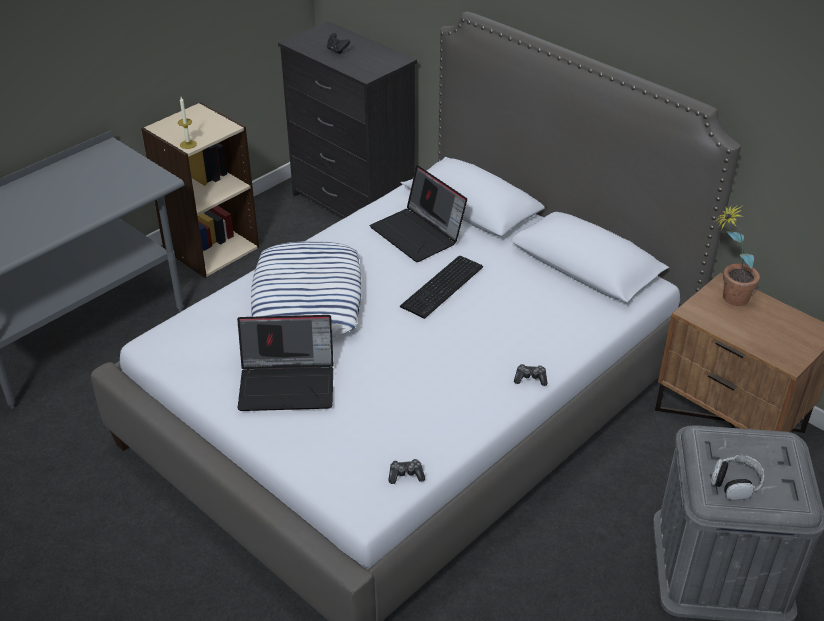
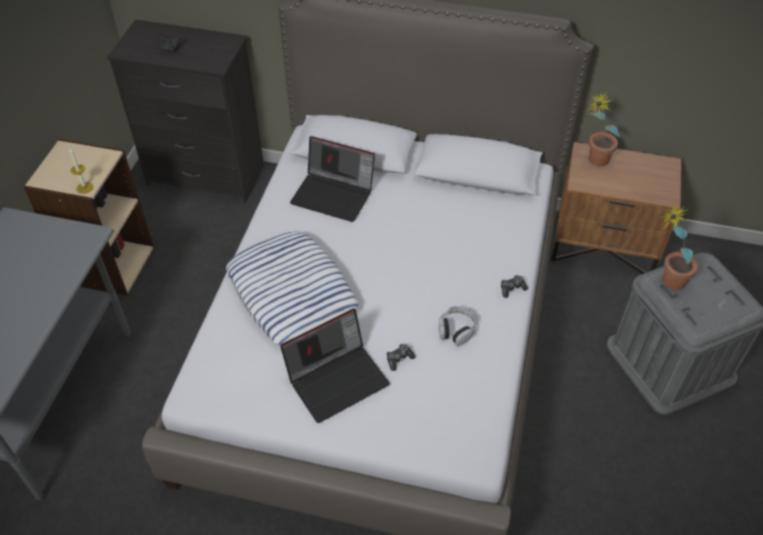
camera: 30 degrees left, 10 degrees up
(406, 475) = (487, 415): game controller -> game controller (399, 359)
(444, 286) = (391, 235): keyboard -> none
(717, 438) = (666, 280): none -> potted plant
(735, 483) = (701, 310): headphones -> headphones (456, 330)

